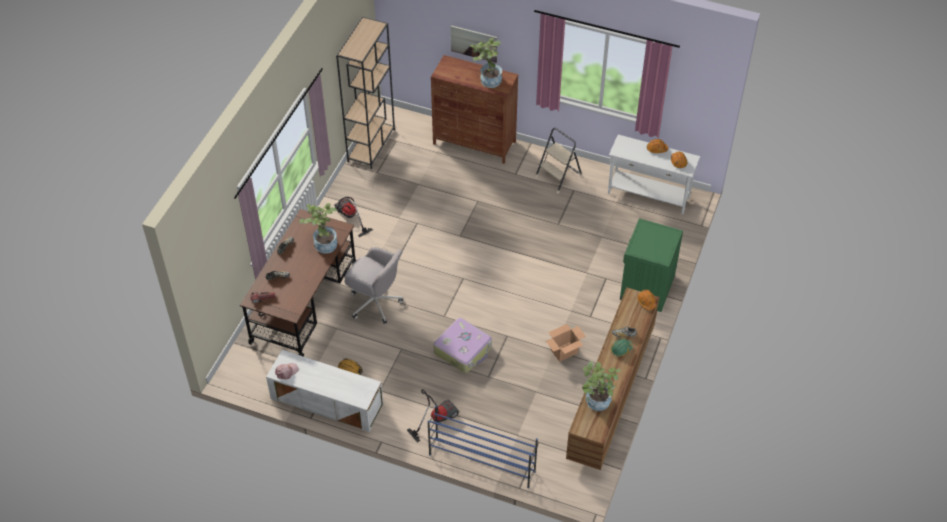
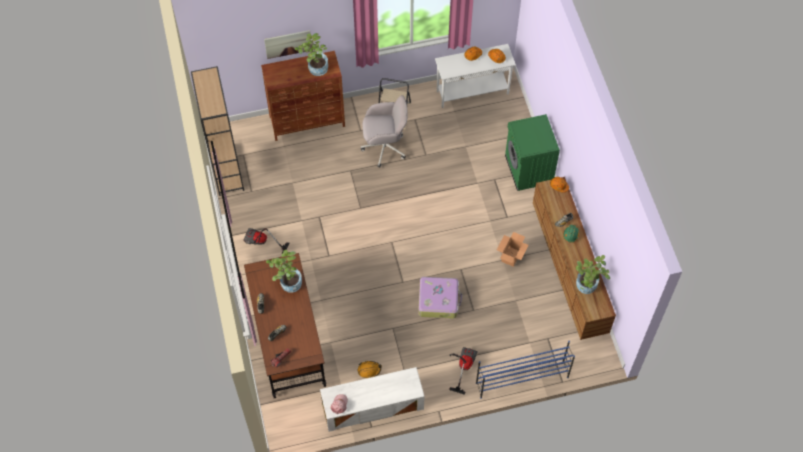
camera: 35 degrees left, 10 degrees up
(375, 304) = (343, 304): grey office chair -> grey office chair (385, 148)

